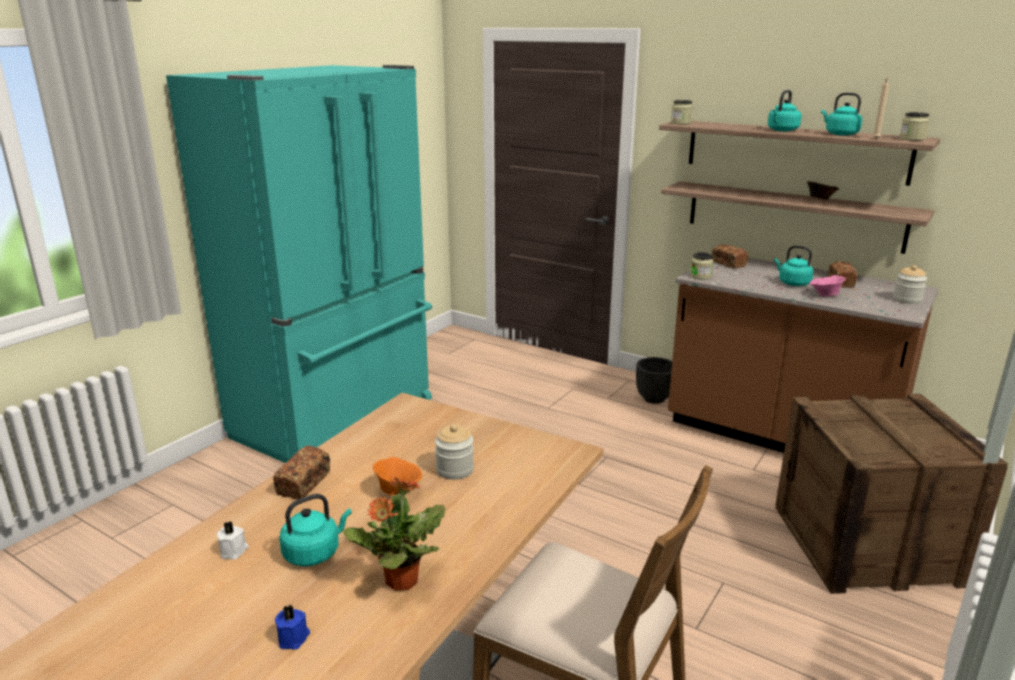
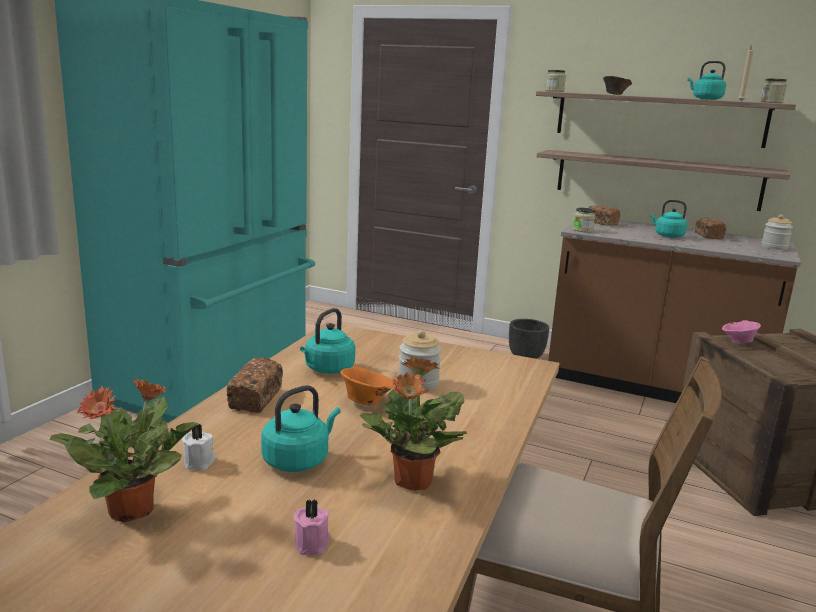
camera: 10 degrees left, 5 degrees down
(167, 596) = (133, 510): none -> potted plant
(294, 638) = (313, 543): blue candle -> pink candle
(782, 130) = (651, 96): turquoise kettle -> turquoise kettle (327, 369)
(820, 199) = (684, 162): brown bowl -> brown bowl (615, 94)
(825, 295) = (703, 244): pink bowl -> pink bowl (738, 342)

